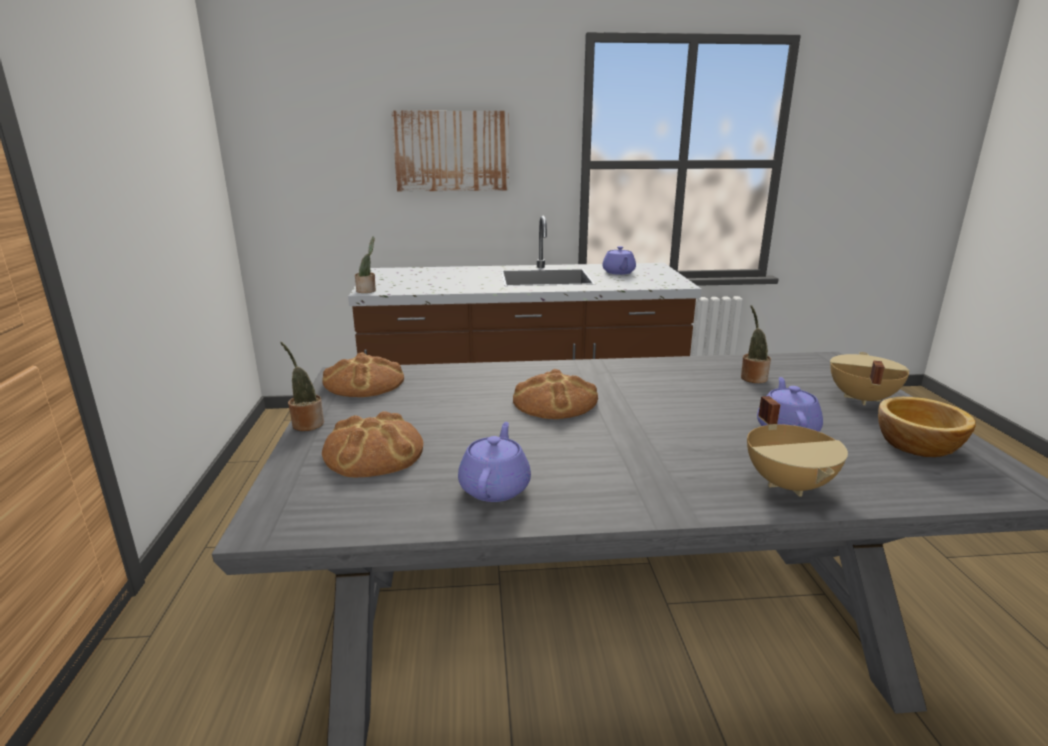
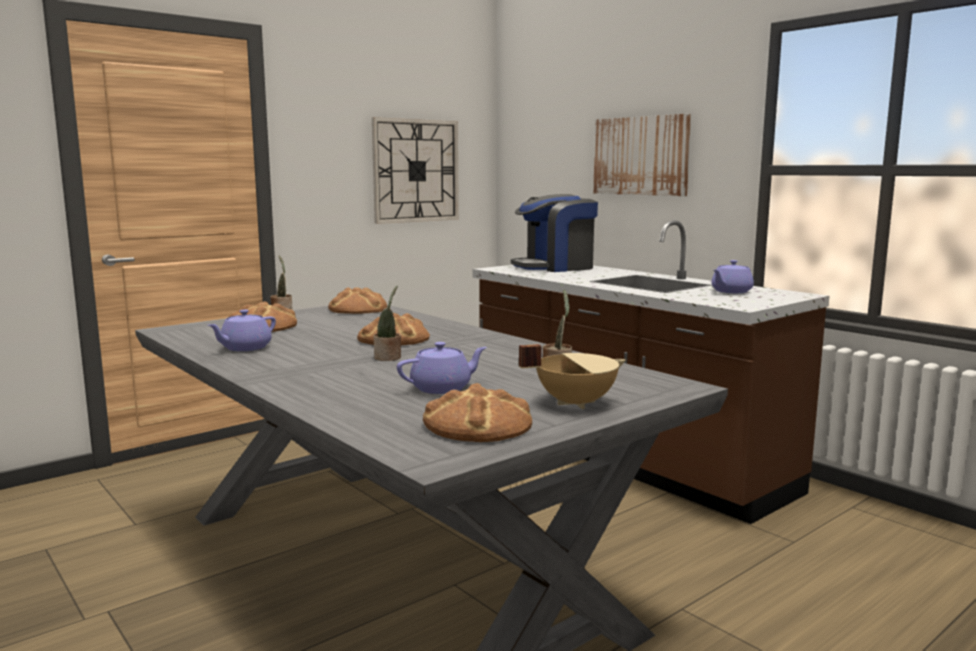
camera: 55 degrees right, 10 degrees down
(173, 177) = (416, 171): none -> wall clock
(367, 291) = (493, 268): potted plant -> potted plant (388, 358)
(411, 276) = (555, 267): none -> coffee machine
(495, 487) = (245, 348): purple teapot -> purple teapot turned 150 degrees clockwise
(789, 484) = (332, 396): beige cooking pot -> none
(917, 446) = (478, 425): bowl -> bread

